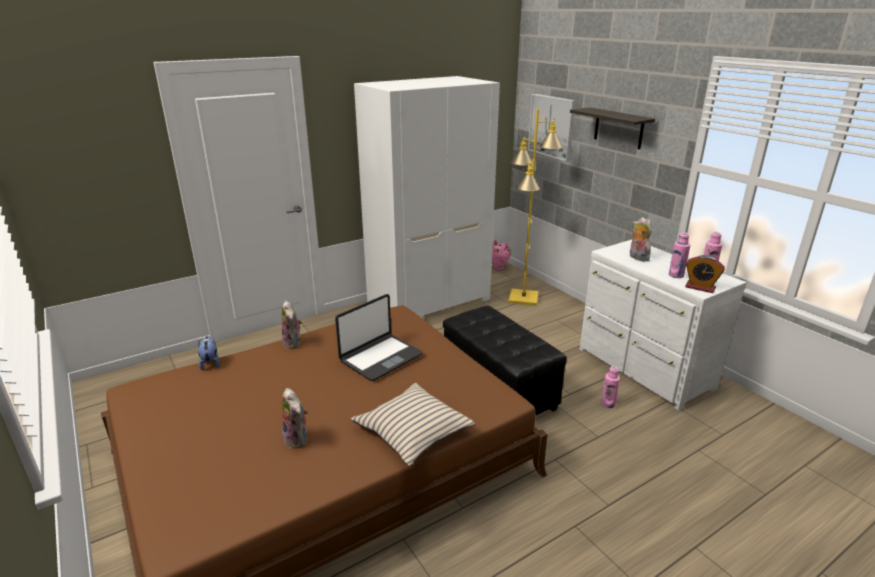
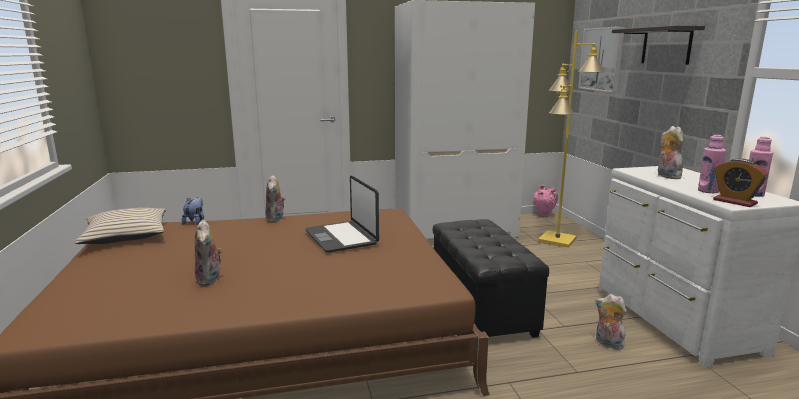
camera: 20 degrees right, 10 degrees down
(380, 357) = (342, 237): laptop -> laptop turned 90 degrees clockwise
(412, 431) = (322, 293): beige pillow -> beige pillow (125, 235)
(608, 404) = (607, 343): pink bottle -> plush toy

